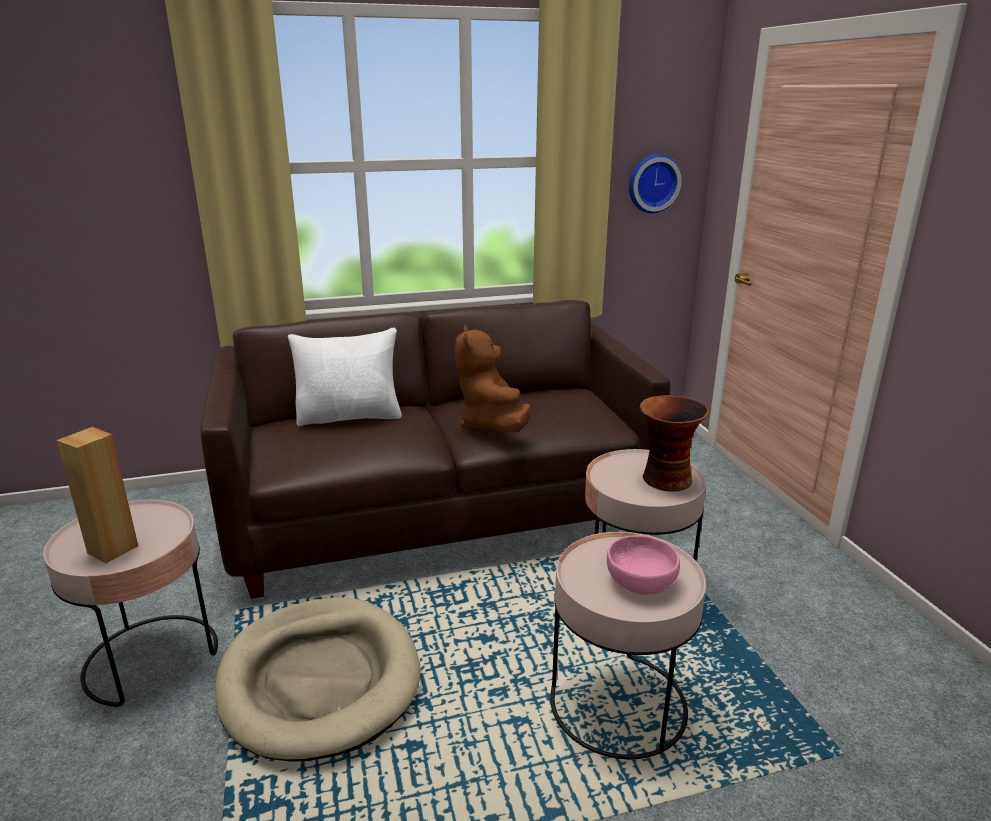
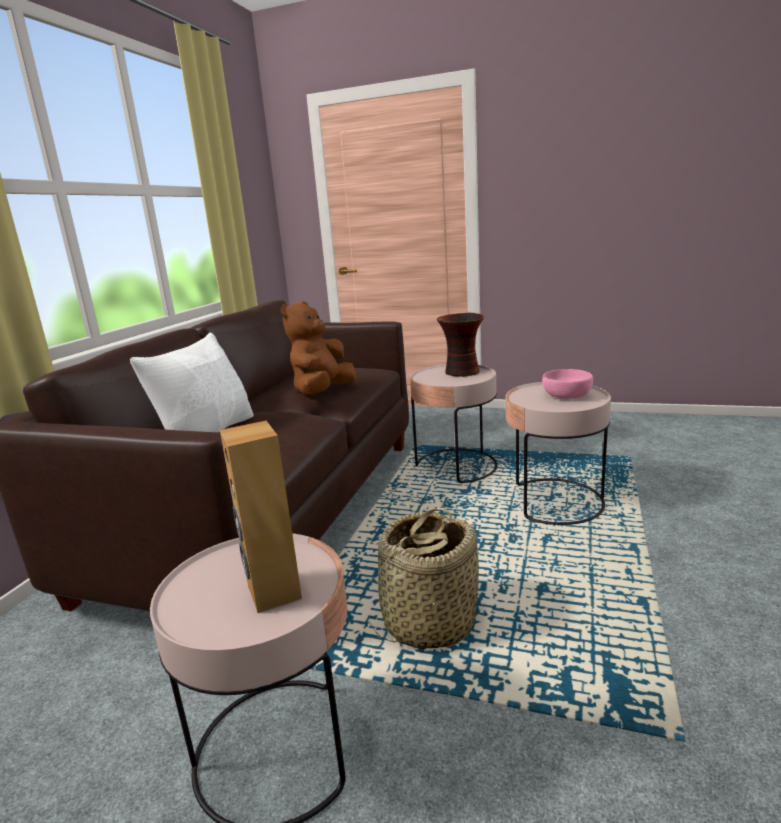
camera: 55 degrees left, 5 degrees down
(320, 680) = (428, 622): beige dog bed -> basket
(491, 424) = (322, 392): brown plush toy -> brown plush toy turned 90 degrees clockwise
(652, 183) = (254, 213): wall clock -> none

